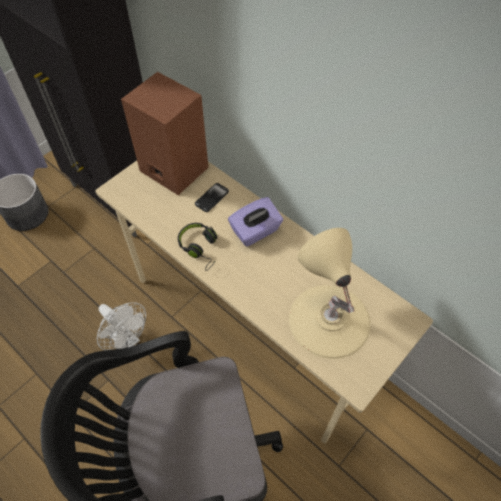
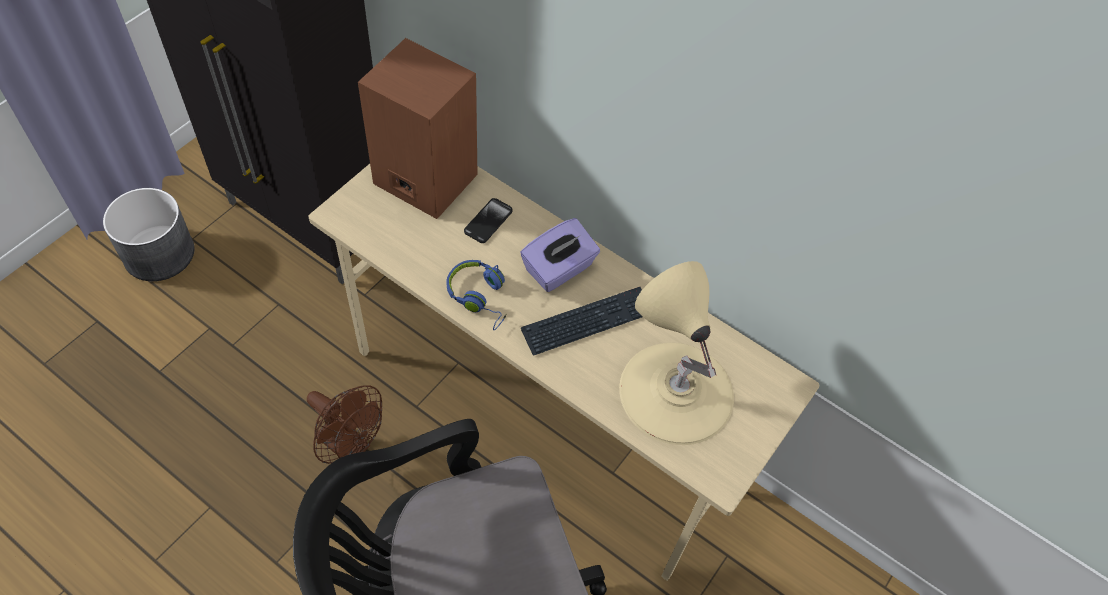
camera: 10 degrees left, 0 degrees up
(127, 340) = (350, 447): white fan -> brown fan
(200, 248) = (480, 297): black headphones -> blue headphones
(271, 268) = (587, 322): none -> keyboard

